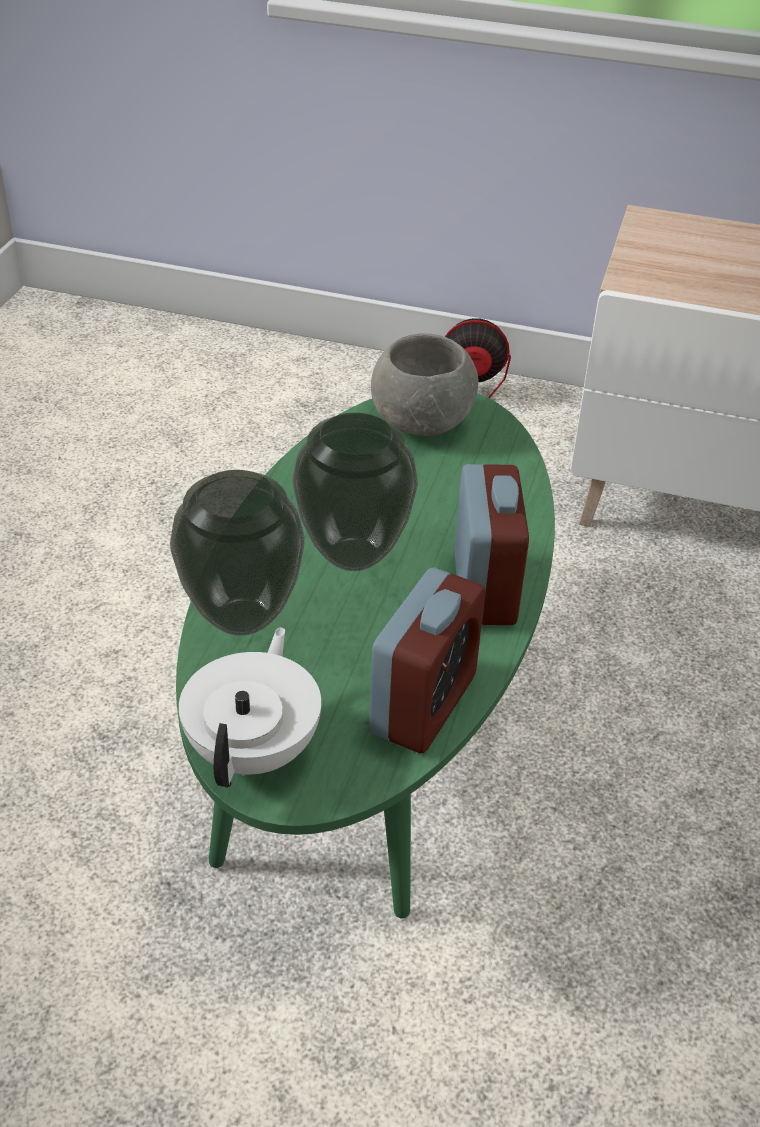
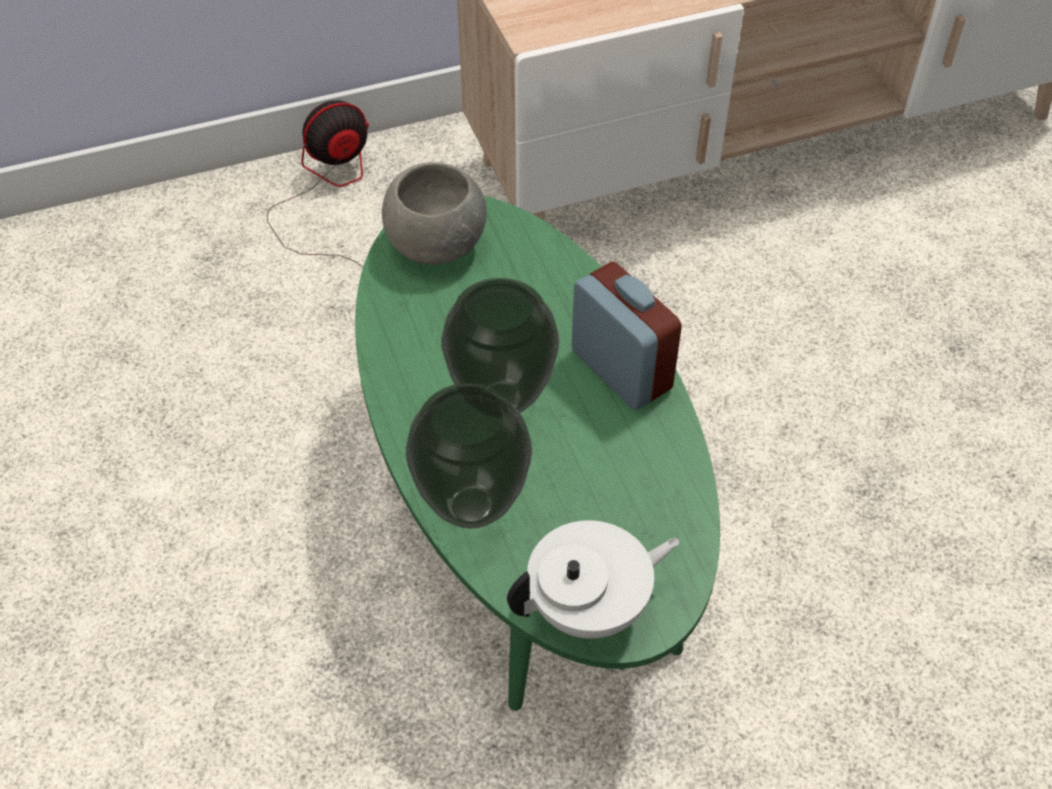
camera: 35 degrees left, 10 degrees up
(255, 749) = (590, 607): white teapot -> white teapot turned 90 degrees clockwise
(423, 704) = (668, 493): alarm clock -> none

